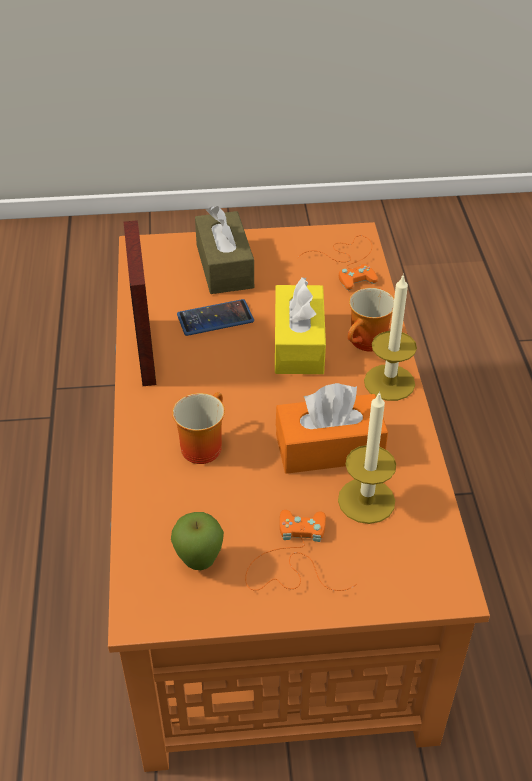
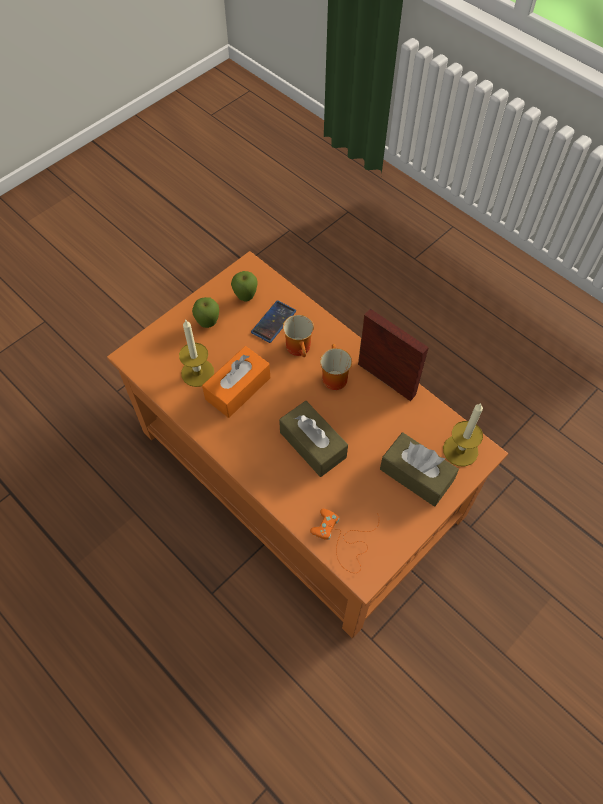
camera: 140 degrees right, 15 degrees up
(215, 318) = (376, 429): phone -> phone (273, 322)
(293, 559) = (208, 324): orange game controller -> apple
(298, 343) = (313, 445): yellow tissue box -> brown tissue box
(368, 343) = (274, 474): mug -> mug (332, 377)
(389, 382) = (239, 452): candle -> candle (460, 450)

